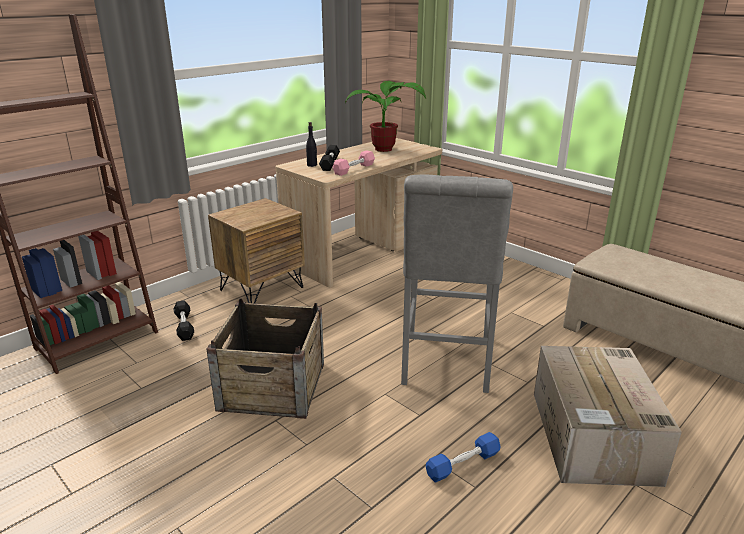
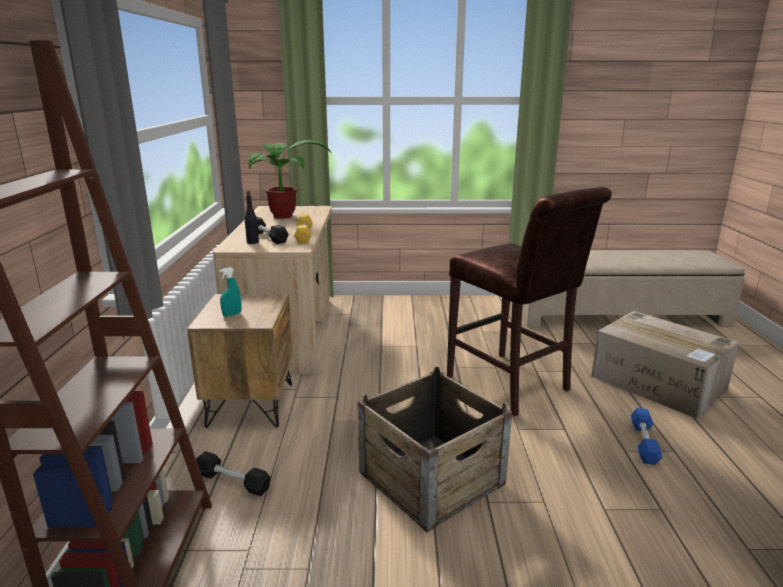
camera: 45 degrees left, 5 degrees down
(243, 214) = (232, 314): none -> turquoise spray bottle
(354, 169) = (304, 236): pink dumbbell -> yellow dumbbell
(445, 364) = (512, 386): grey stool -> brown stool

